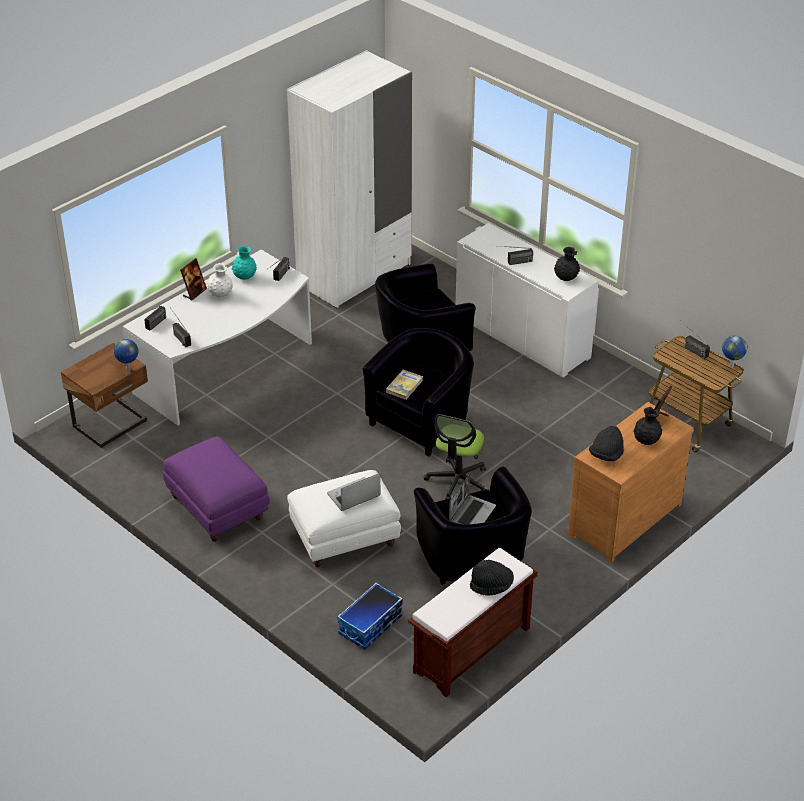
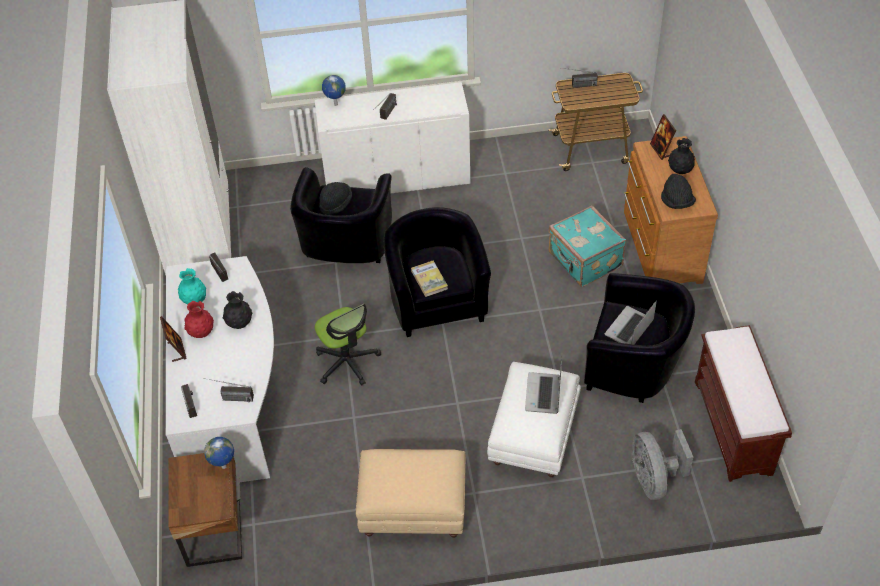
camera: 50 degrees left, 10 degrees up
(218, 509) = (414, 509): purple ottoman -> beige ottoman
(220, 294) = (201, 332): white vase -> red vase
(370, 626) = (653, 479): storage box -> grey fan
(457, 481) = (530, 320): office chair -> office chair (347, 362)
(472, 514) = (629, 329): laptop -> laptop turned 120 degrees counterclockwise
(491, 586) = (750, 363): black hat -> black hat (336, 204)
(554, 481) = (584, 261): none -> turquoise suitcase
(566, 278) = (439, 98): black vase -> black vase (239, 323)
(731, 366) = (619, 77): globe -> globe (335, 104)

